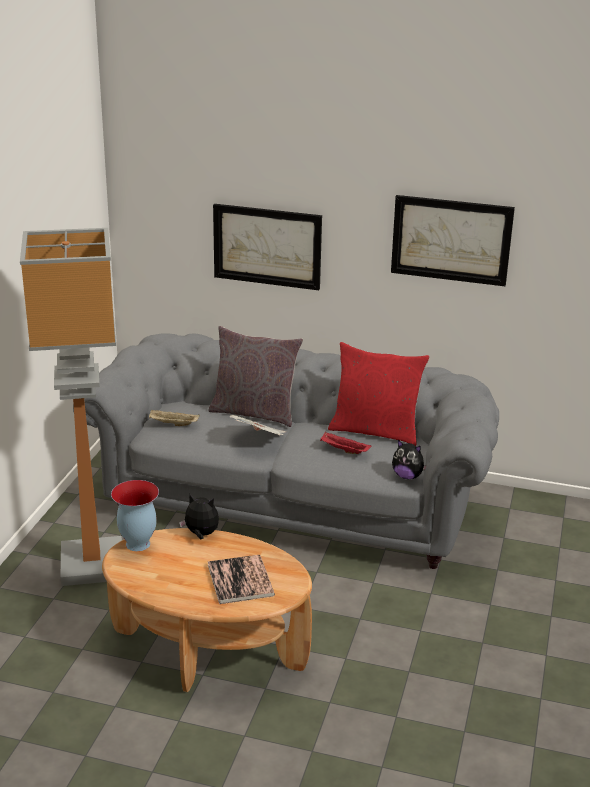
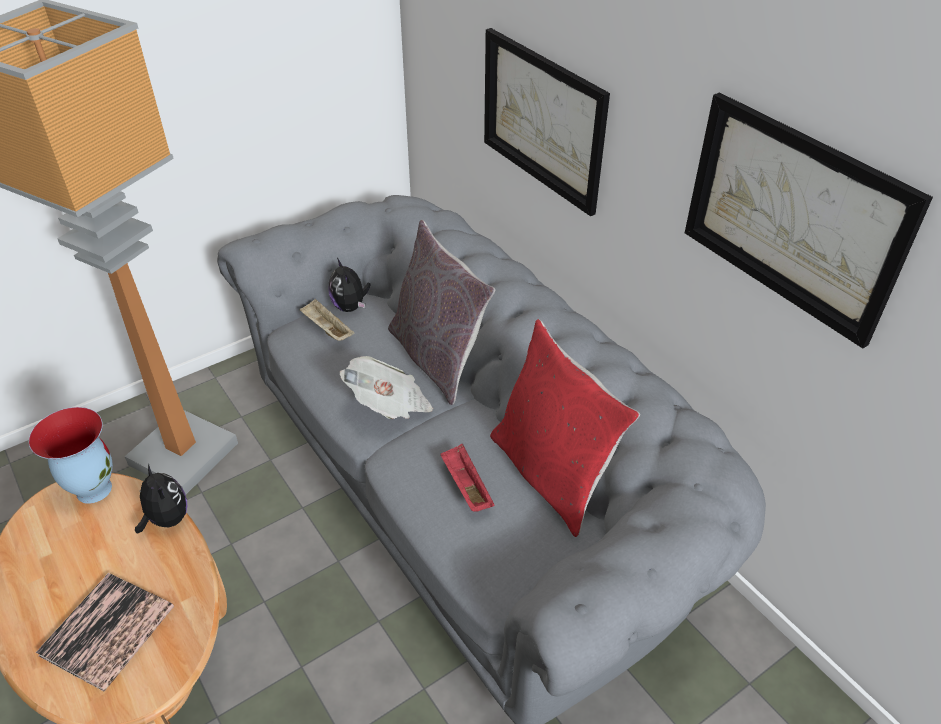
camera: 40 degrees right, 15 degrees up
(407, 476) = (505, 588): plush toy -> plush toy (350, 307)

